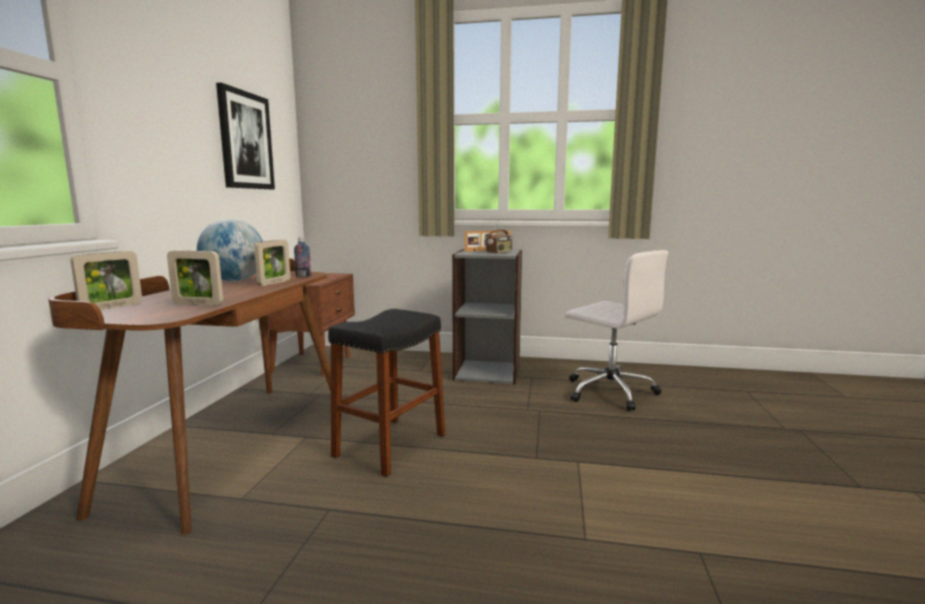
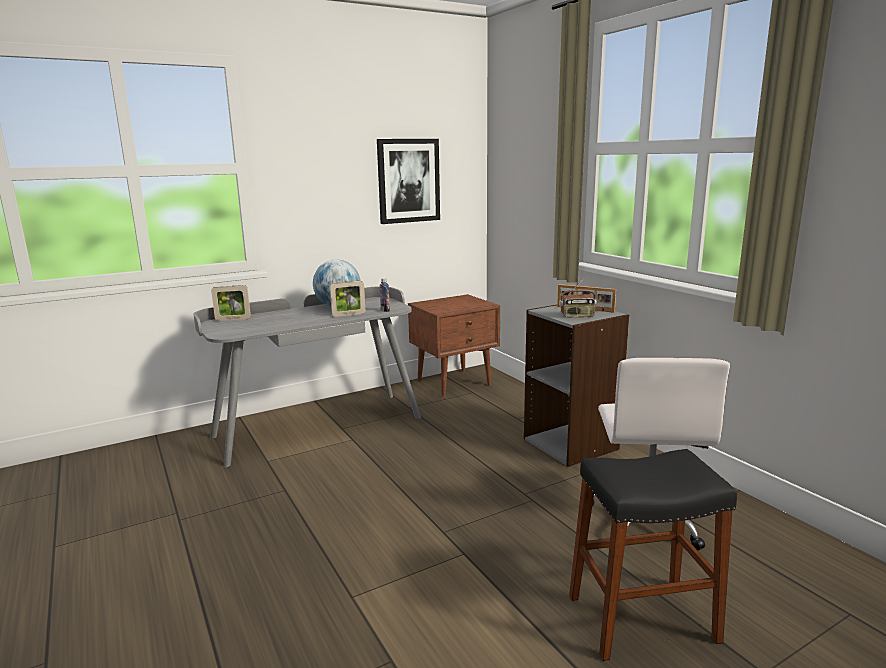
camera: 50 degrees right, 5 degrees up
(198, 304) = (263, 327): picture frame -> none
(236, 443) = (318, 426): brown desk -> grey desk
(390, 445) = (380, 469): black stool -> black stool (641, 618)

